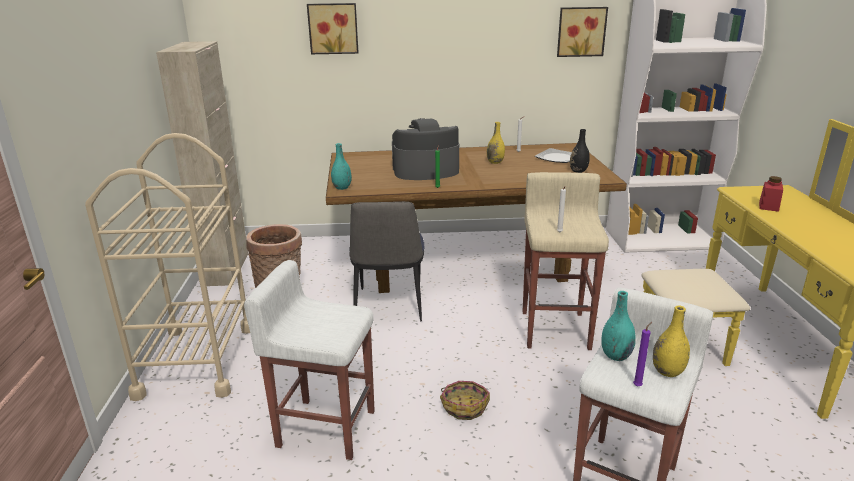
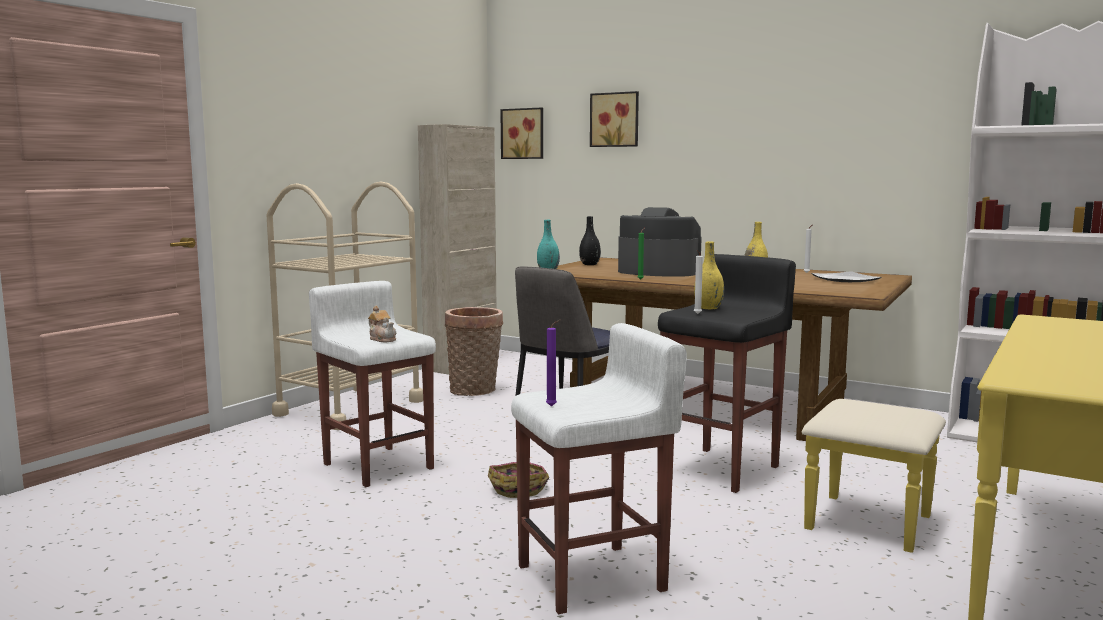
camera: 35 degrees right, 15 degrees down
(338, 328) = (382, 339): none -> teapot
(556, 329) = (722, 469): beige stool -> black stool
(578, 171) = (843, 288): black vase -> black vase (589, 264)
(581, 31) = (912, 120): picture -> picture (523, 133)
(616, 356) = (577, 390): turquoise vase -> none
(667, 372) = (604, 406): yellow vase -> yellow vase (708, 308)
(768, 206) = (1049, 331): red jar -> none

